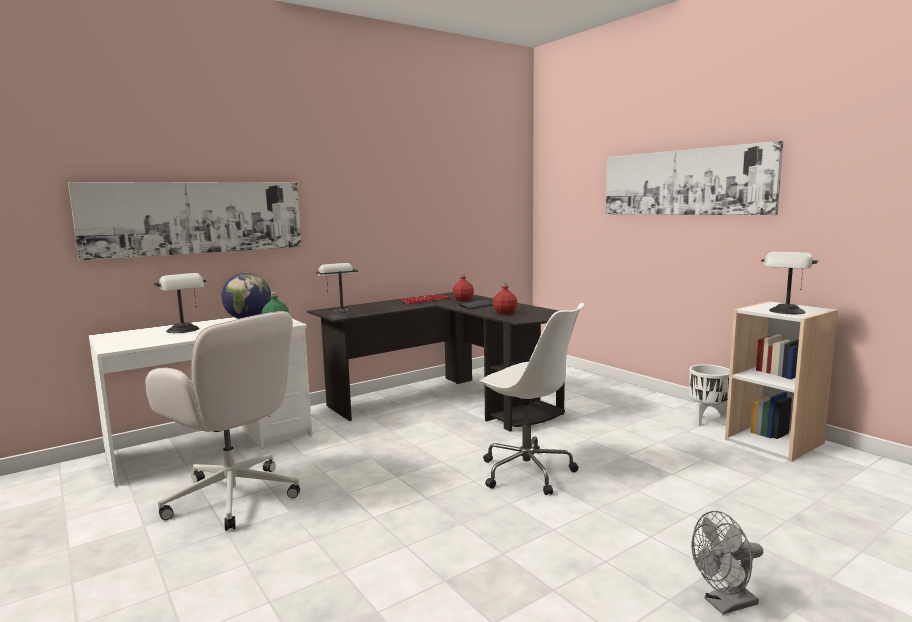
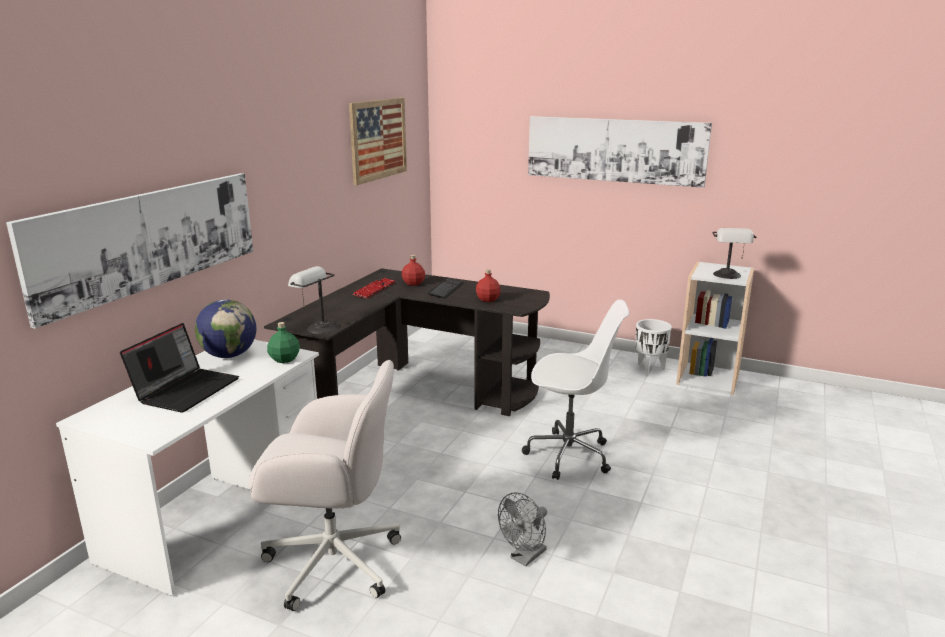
camera: 30 degrees left, 10 degrees up
(185, 331) = (186, 389): table lamp -> laptop
(463, 179) = (378, 139): none -> picture
(725, 604) = (791, 523): grey fan -> grey fan (525, 557)

